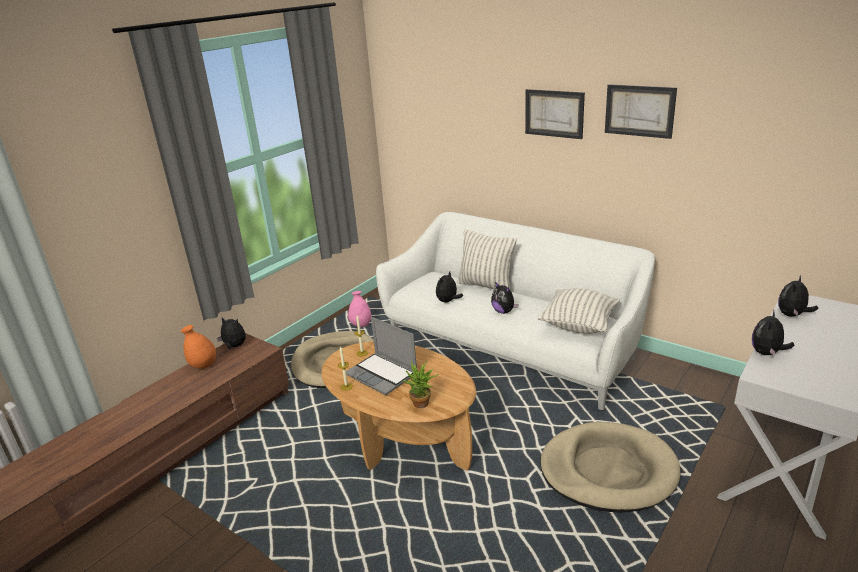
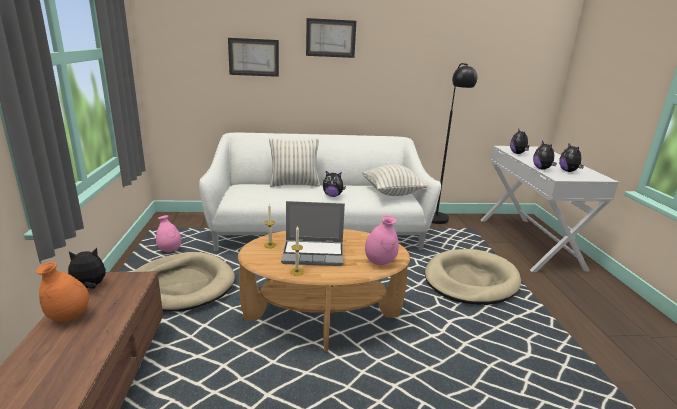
camera: 45 degrees left, 5 degrees down
(422, 405) = (380, 262): potted plant -> pink vase
(448, 301) = (279, 199): plush toy -> plush toy (568, 171)
(639, 111) = (397, 34): picture -> picture (254, 57)
(684, 380) = (438, 222): none -> black floor lamp

